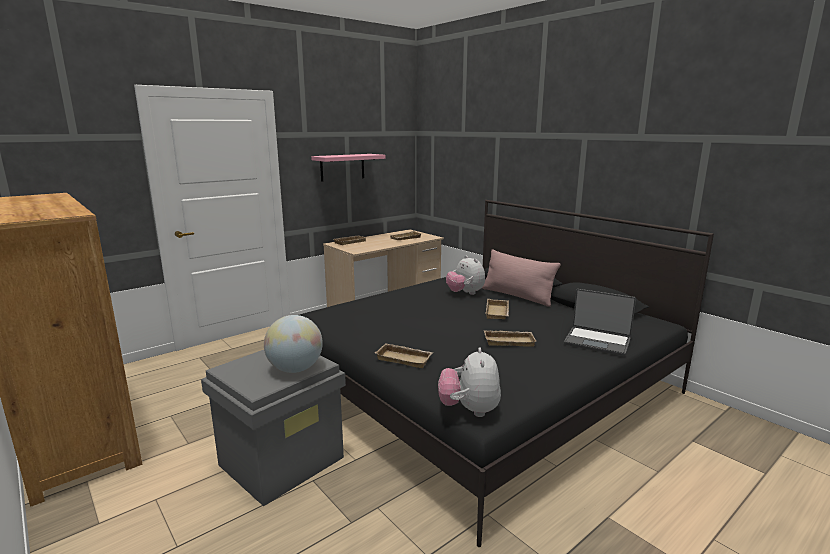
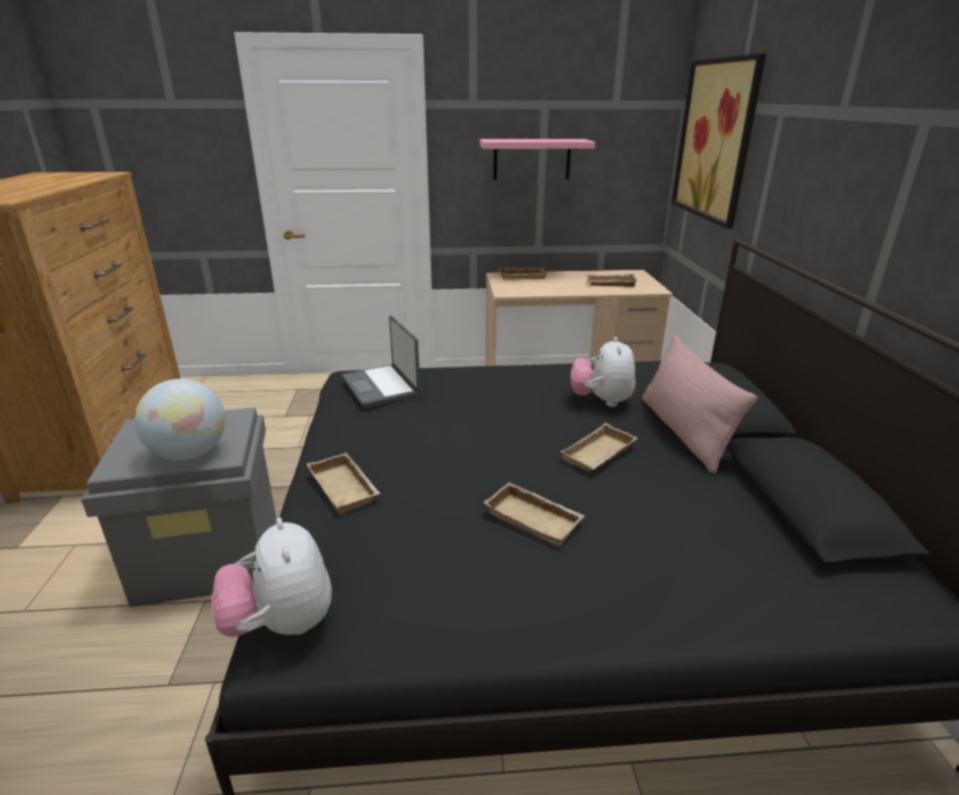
camera: 35 degrees right, 10 degrees up
(450, 151) = (715, 140): none -> picture
(469, 410) = (281, 624): plush toy -> plush toy turned 60 degrees counterclockwise
(597, 342) = (698, 589): laptop -> laptop (382, 386)

